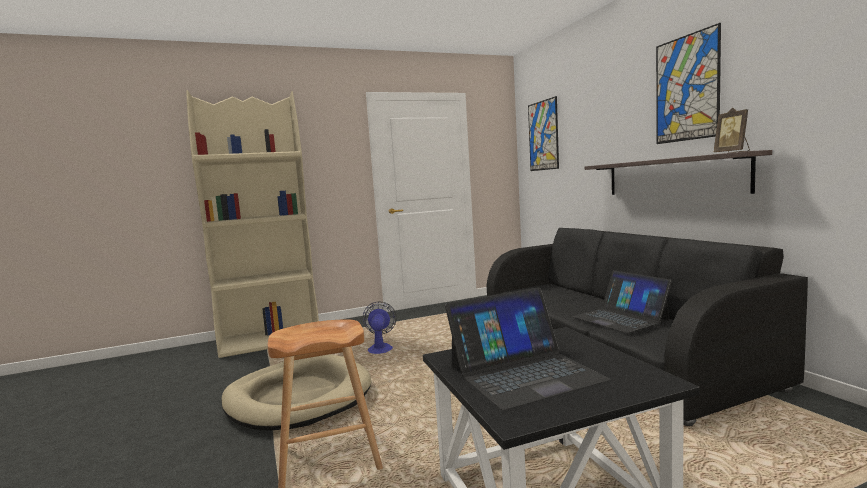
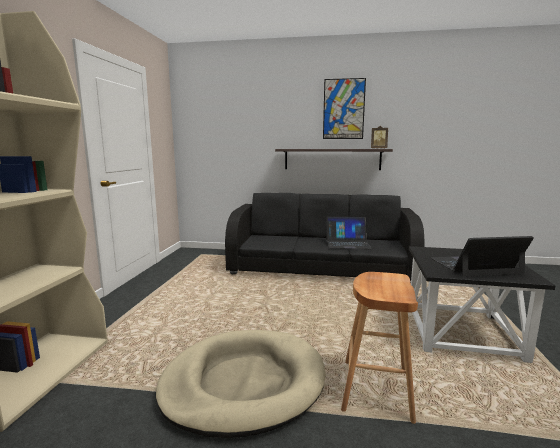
camera: 60 degrees left, 5 degrees up
(380, 348) = (194, 320): fan -> none
(524, 373) = (475, 266): laptop -> laptop turned 105 degrees counterclockwise
(543, 135) = (211, 120): picture -> none

